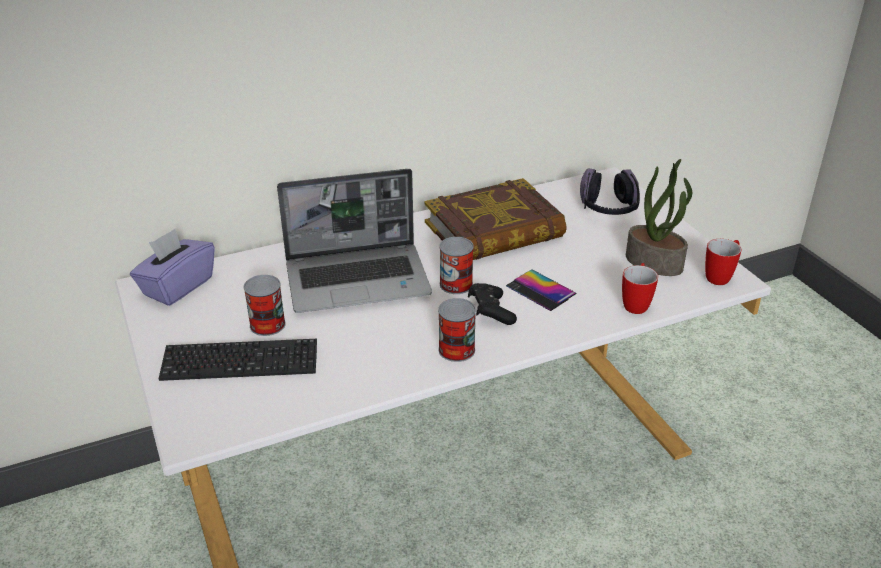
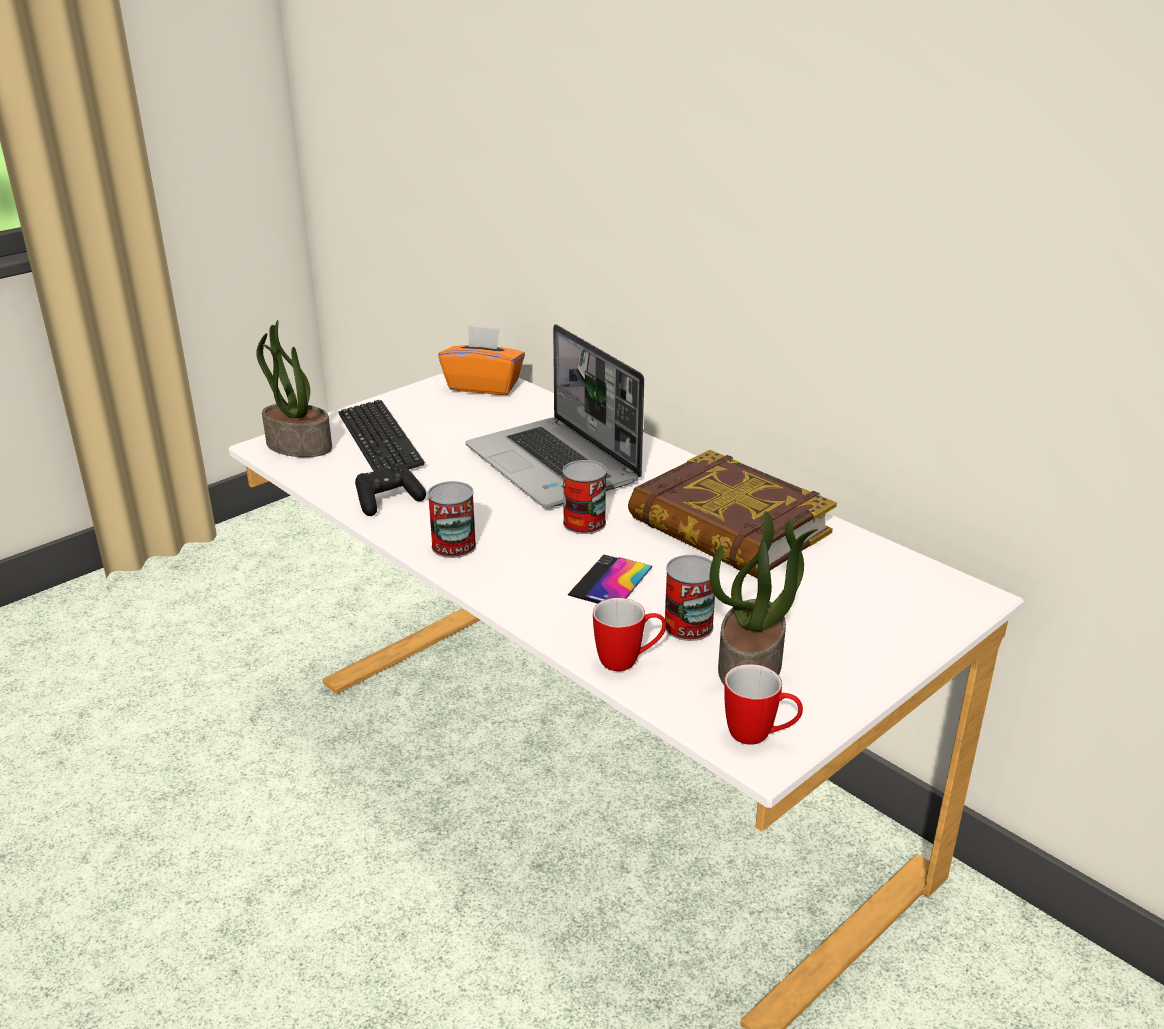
camera: 70 degrees right, 5 degrees down
(177, 286) = (484, 386): purple tissue box -> orange tissue box
(208, 416) = (297, 446): none -> potted plant
(267, 325) = (445, 439): can -> can (688, 626)
(490, 312) = (539, 554): black game controller -> black game controller (388, 501)
(608, 209) = (874, 607): headphones -> none

